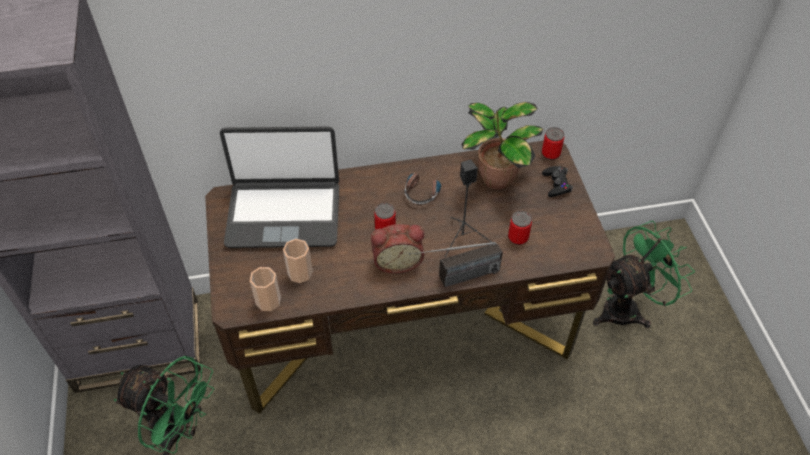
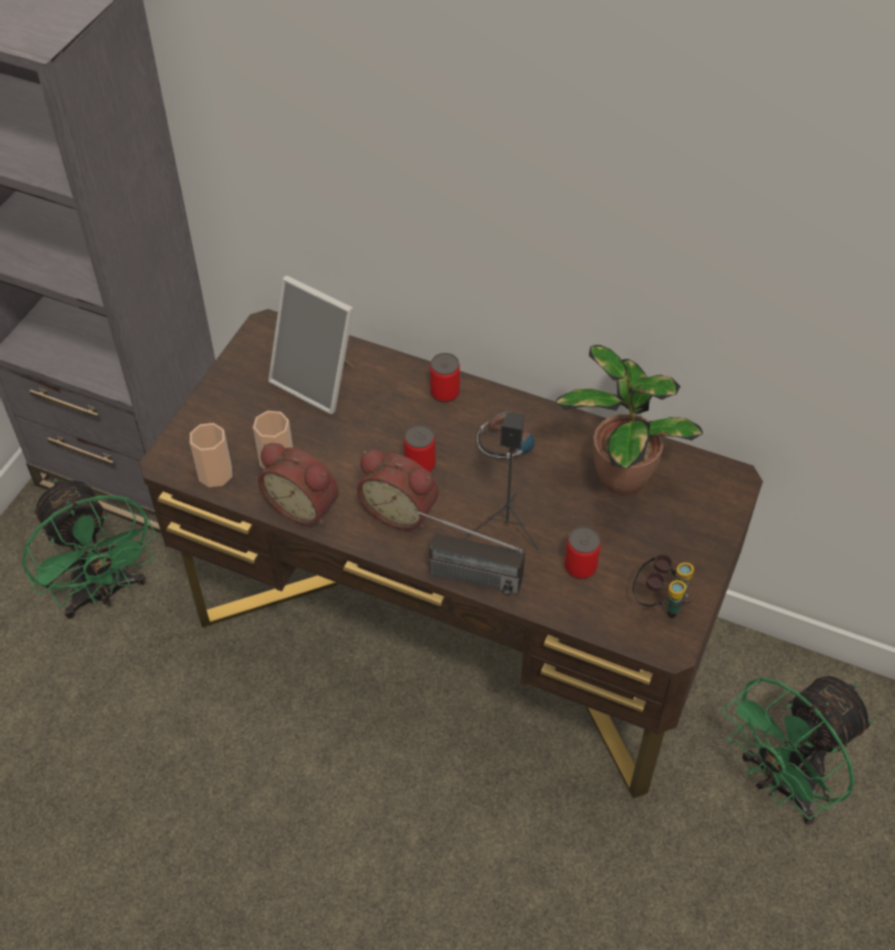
camera: 35 degrees right, 0 degrees up
(284, 214) = (318, 381): laptop -> picture frame
(339, 289) = (304, 505): none -> alarm clock
(550, 153) = (728, 482): can -> can (445, 393)
(556, 184) = (698, 527): black game controller -> none
(571, 233) = (660, 601): none -> binoculars
(628, 308) = (781, 785): green fan -> green fan turned 135 degrees clockwise

